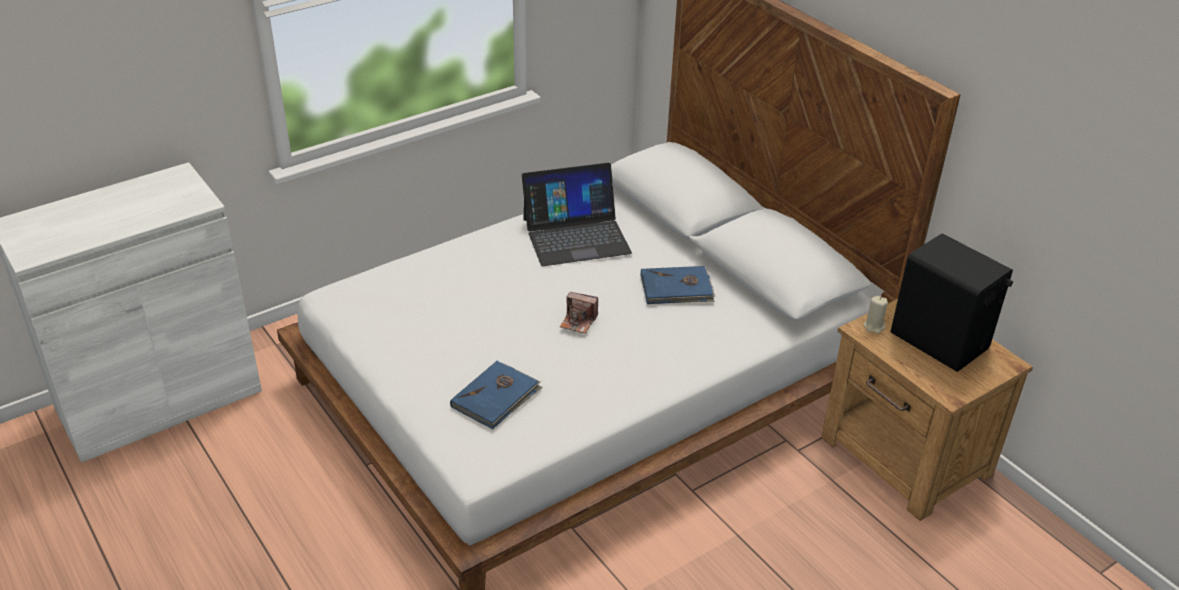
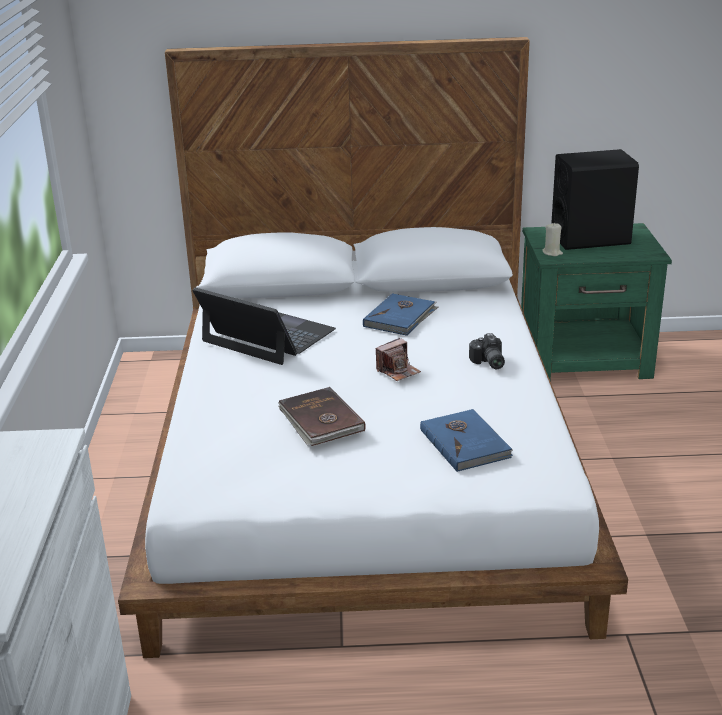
camera: 55 degrees left, 10 degrees down
(465, 312) = (320, 420): none -> brown book
(576, 235) = (267, 336): laptop -> laptop turned 75 degrees counterclockwise
(640, 365) = (488, 363): none -> camera
(906, 458) = (586, 359): brown nightstand -> green nightstand

